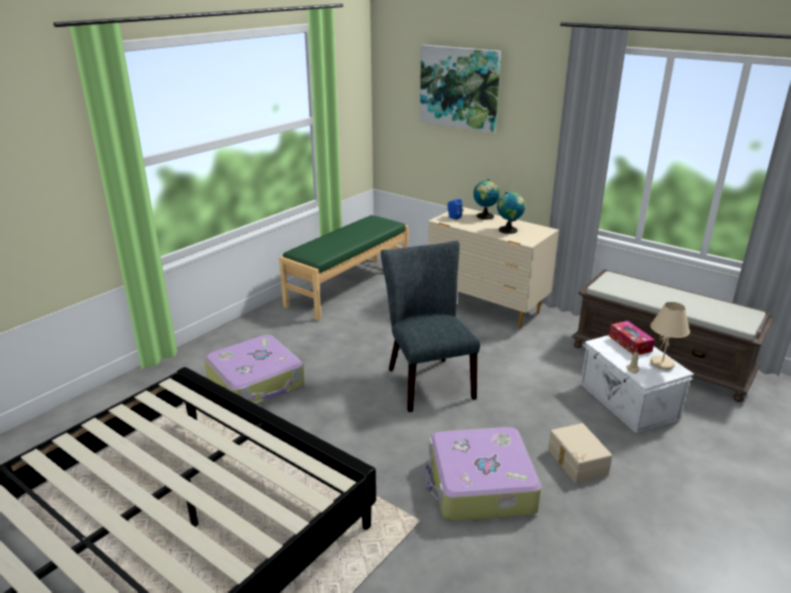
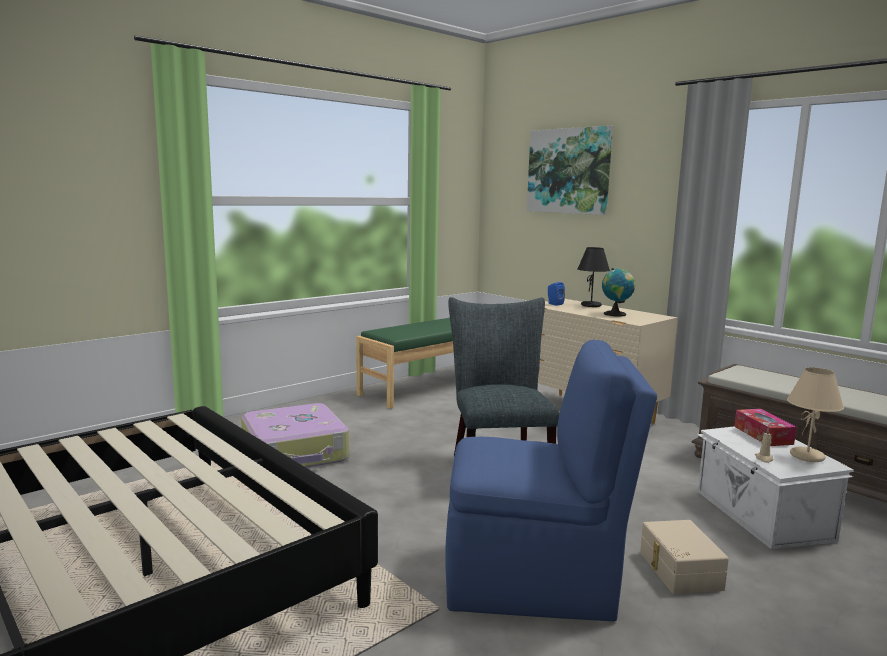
camera: 10 degrees right, 15 degrees down
(479, 486) = (534, 581): suitcase -> blue chair
(485, 217) = (591, 305): globe -> black table lamp

